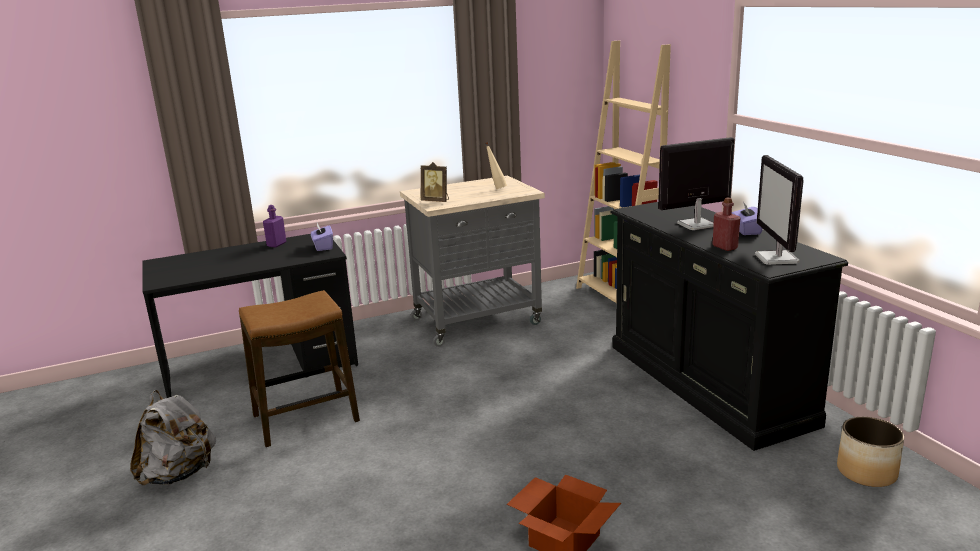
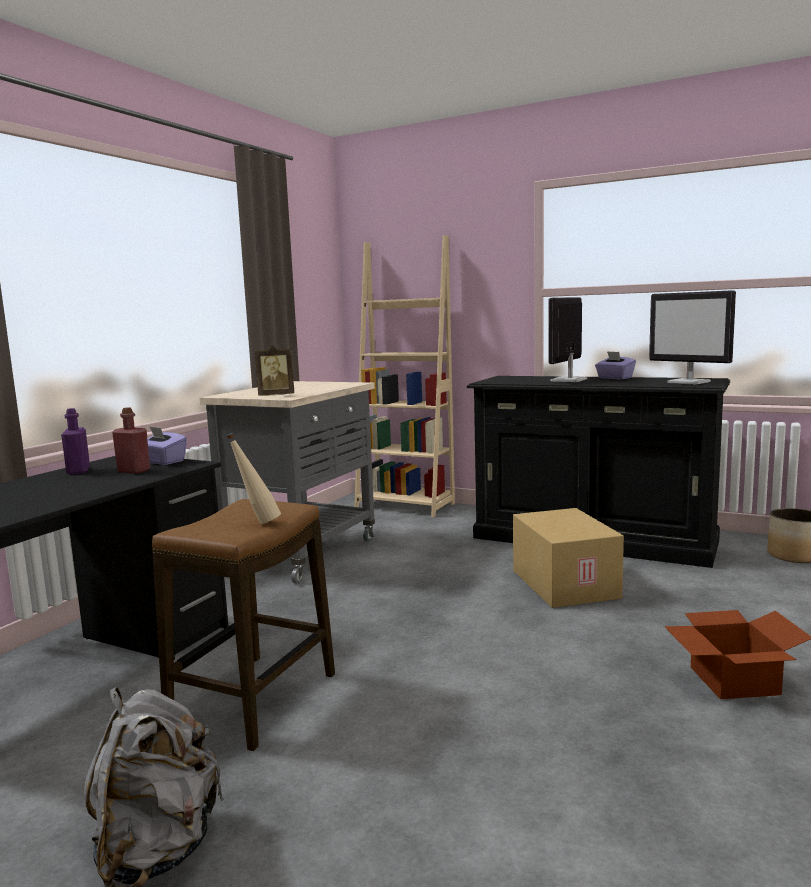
camera: 40 degrees left, 10 degrees down
(496, 188) = (314, 385): beige bottle -> beige bottle (257, 522)
(600, 415) = (562, 584): none -> cardboard box
(725, 247) = (634, 383): red bottle -> red bottle (133, 471)

